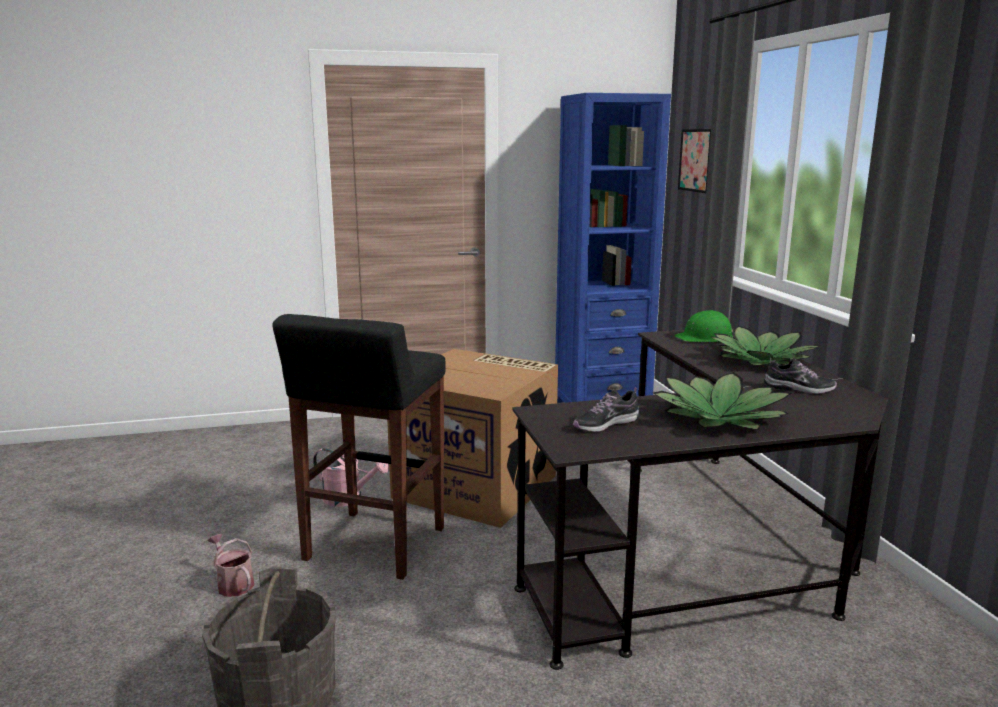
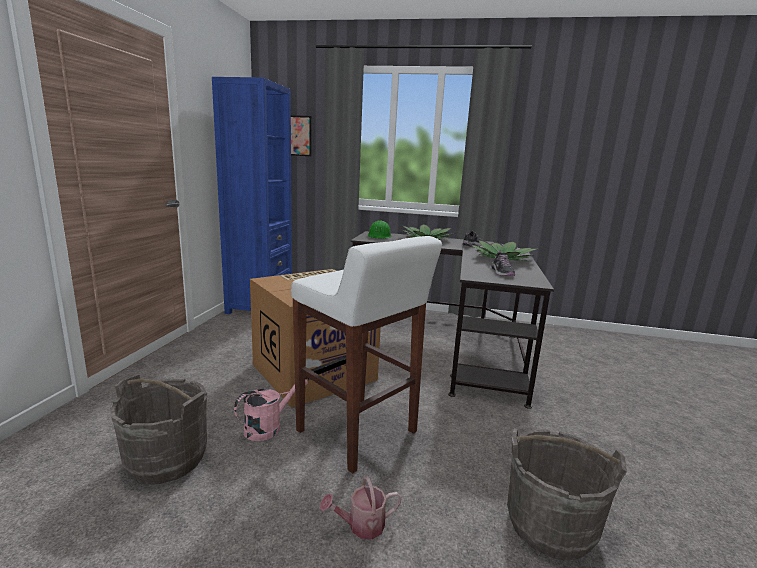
camera: 65 degrees left, 0 degrees up
(275, 477) = (166, 460): none -> grey bucket
(373, 545) = (358, 432): black stool -> white stool

